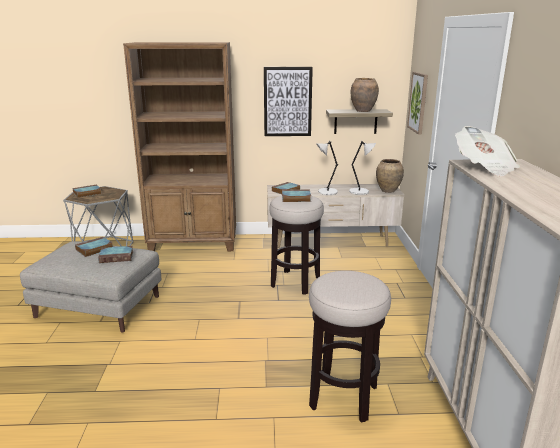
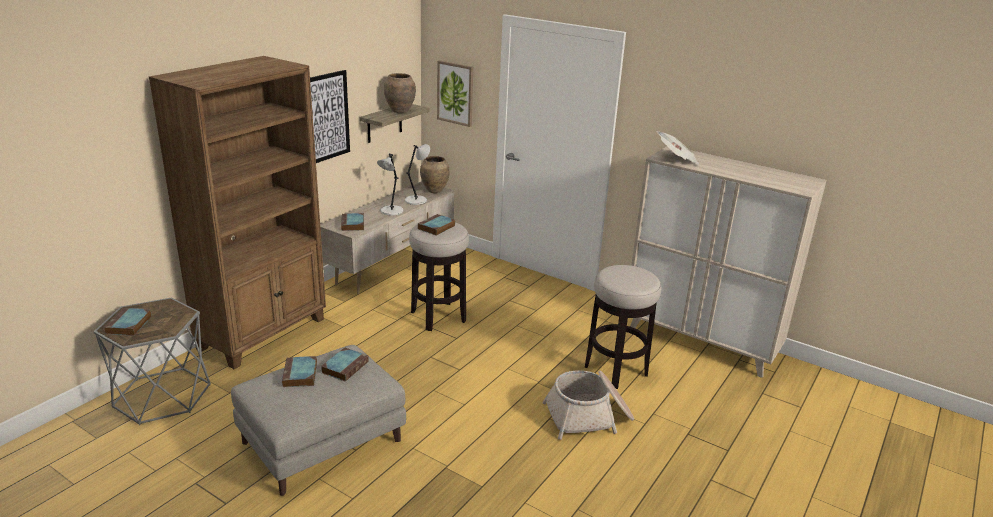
camera: 55 degrees left, 5 degrees up
(245, 410) = (589, 417): none -> basket

